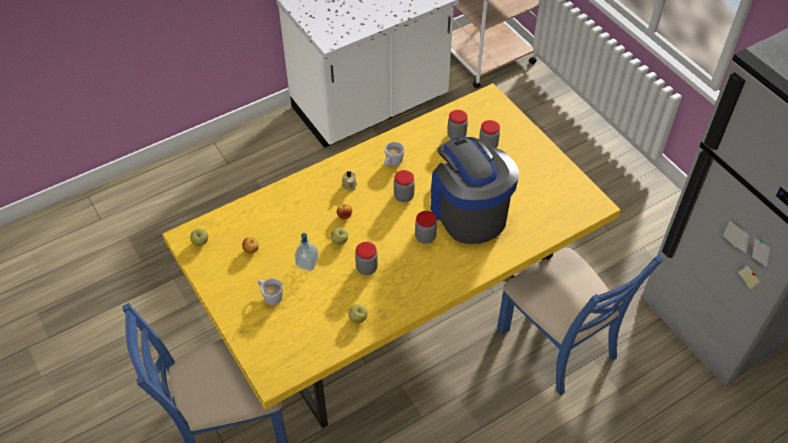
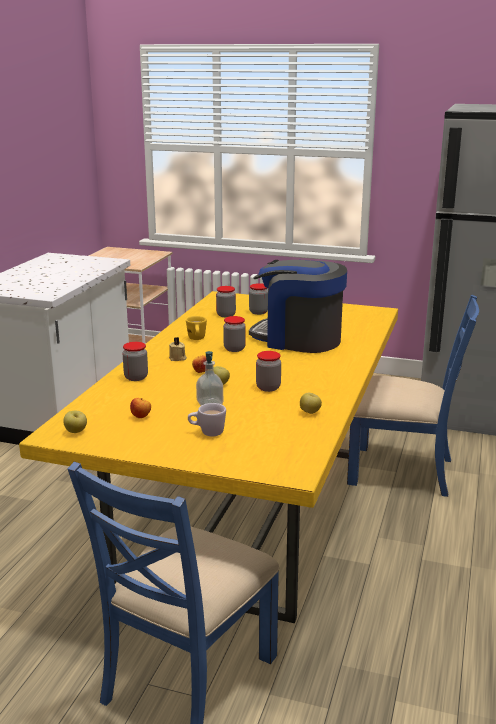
camera: 40 degrees left, 30 degrees down
(392, 164) = (196, 339): white mug -> yellow mug
(425, 237) = (288, 359): jar -> jar (136, 377)

